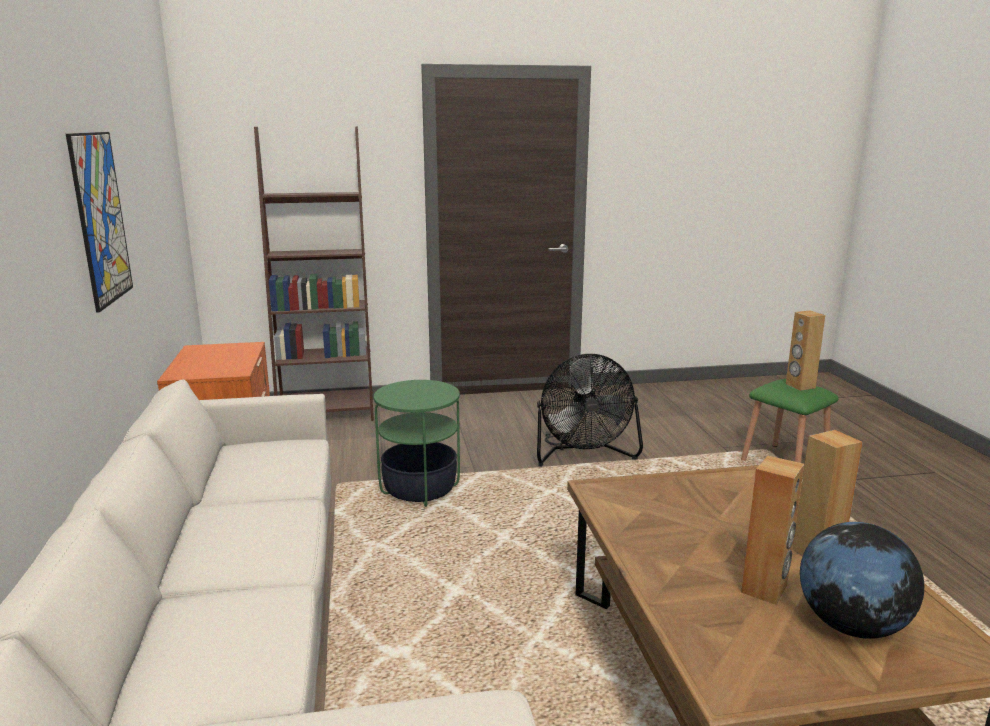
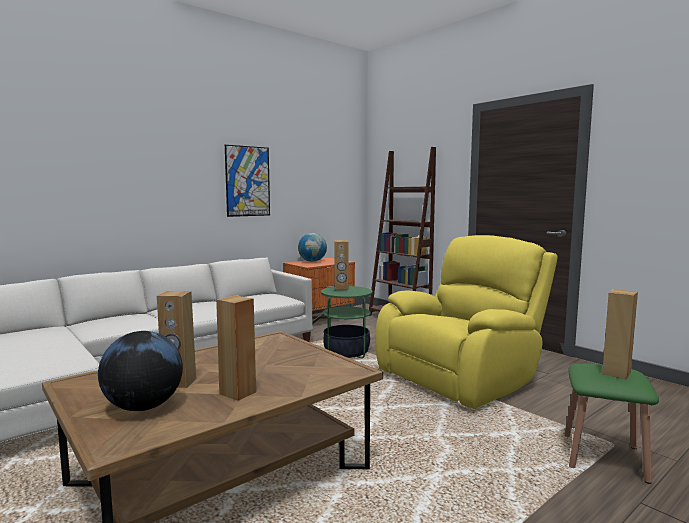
camera: 60 degrees right, 10 degrees down
(199, 361) = (312, 261): none -> globe
(401, 393) = (341, 289): none -> brown speaker
(579, 454) = (460, 378): black fan -> yellow armchair

